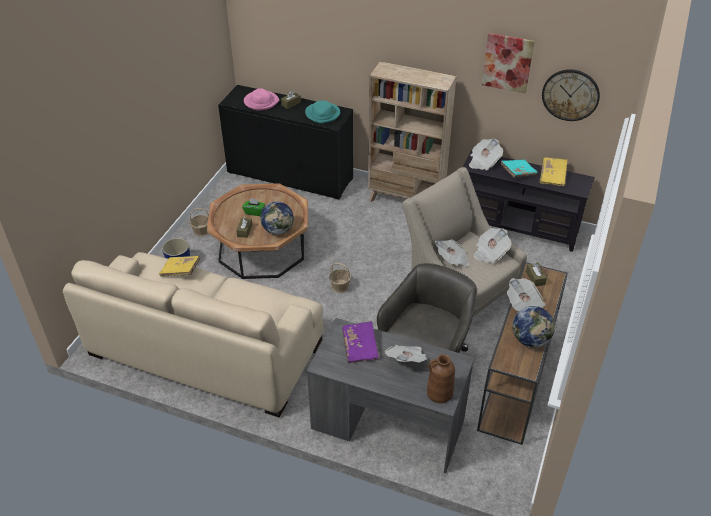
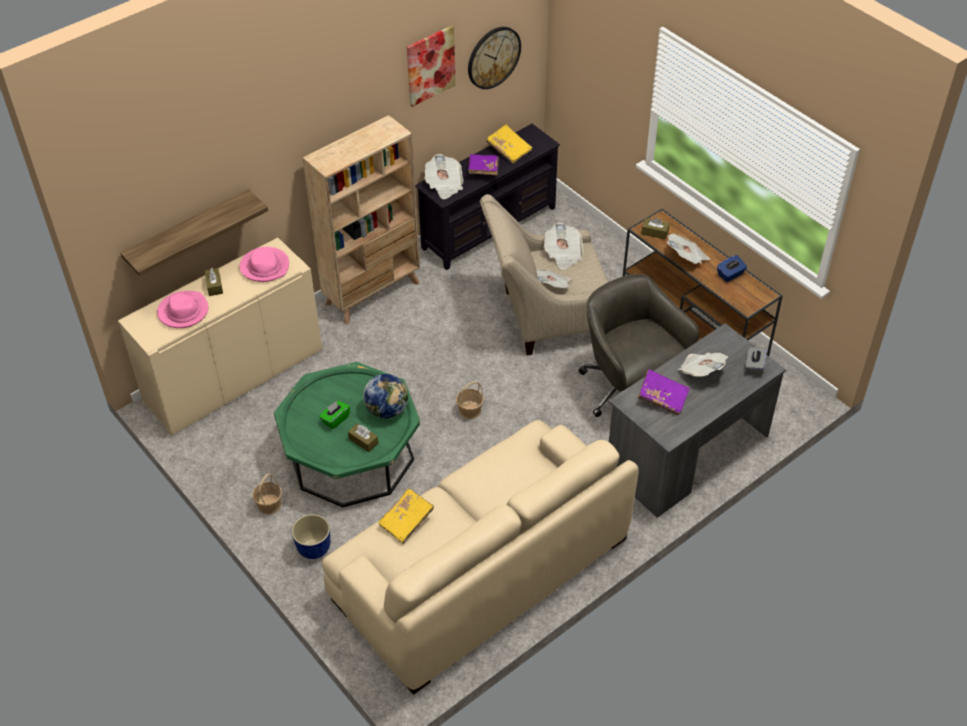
camera: 60 degrees left, 5 degrees up
(262, 249) = (351, 456): brown coffee table -> green coffee table
(290, 175) = (234, 376): black cabinet -> beige cabinet
(294, 60) = (188, 233): none -> shelf
(323, 114) = (265, 266): turquoise hat -> pink hat
(439, 393) = (754, 366): brown vase -> grey tissue box
(518, 173) = (483, 170): turquoise book -> purple book
(530, 340) = (730, 275): globe -> blue tissue box

